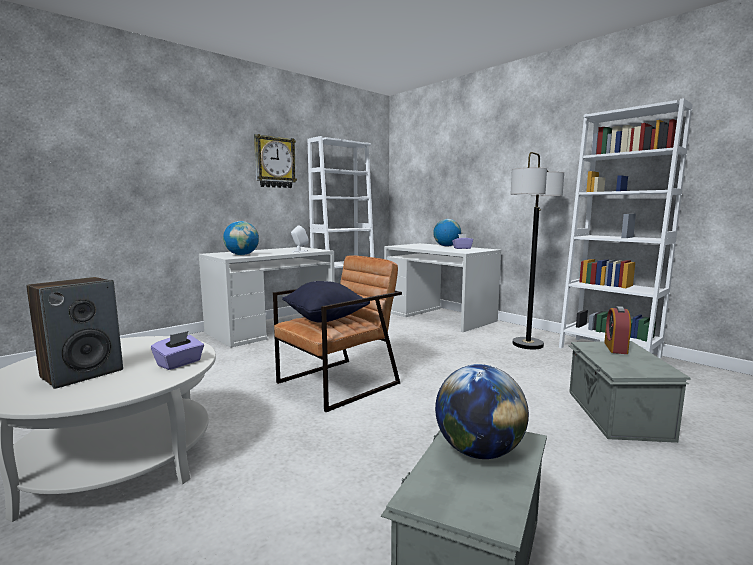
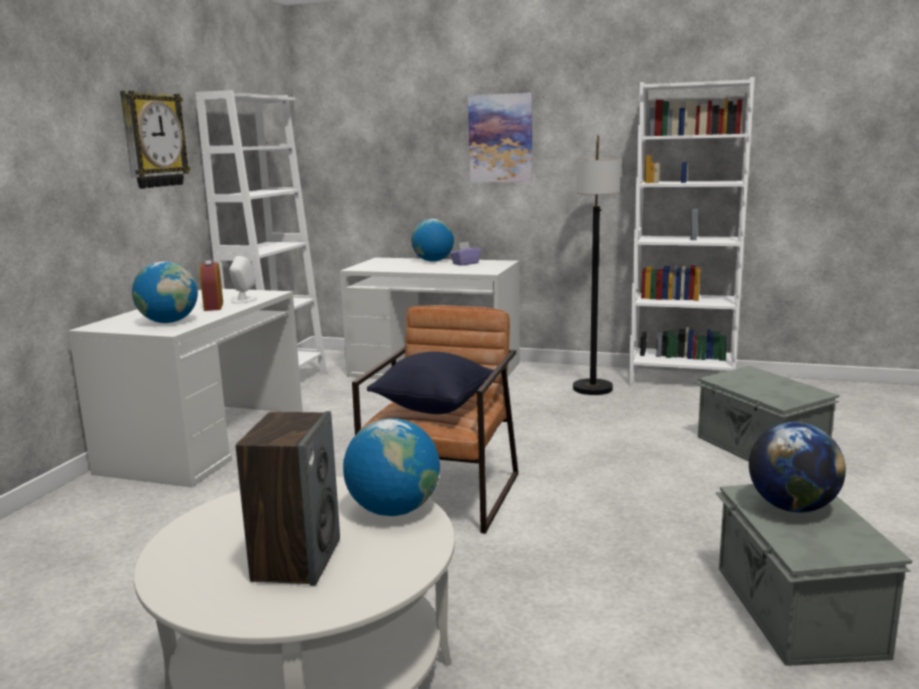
camera: 30 degrees left, 5 degrees up
(179, 363) = (394, 510): purple tissue box -> globe
(496, 166) = (501, 138): none -> picture
(615, 348) = (748, 377): alarm clock -> alarm clock (213, 306)

